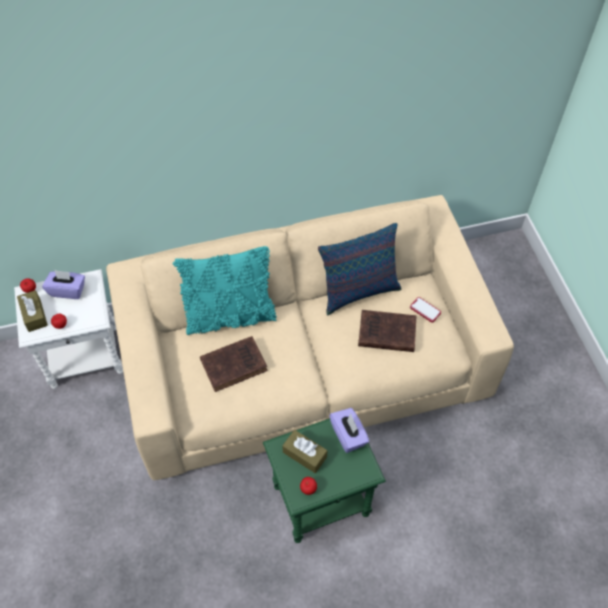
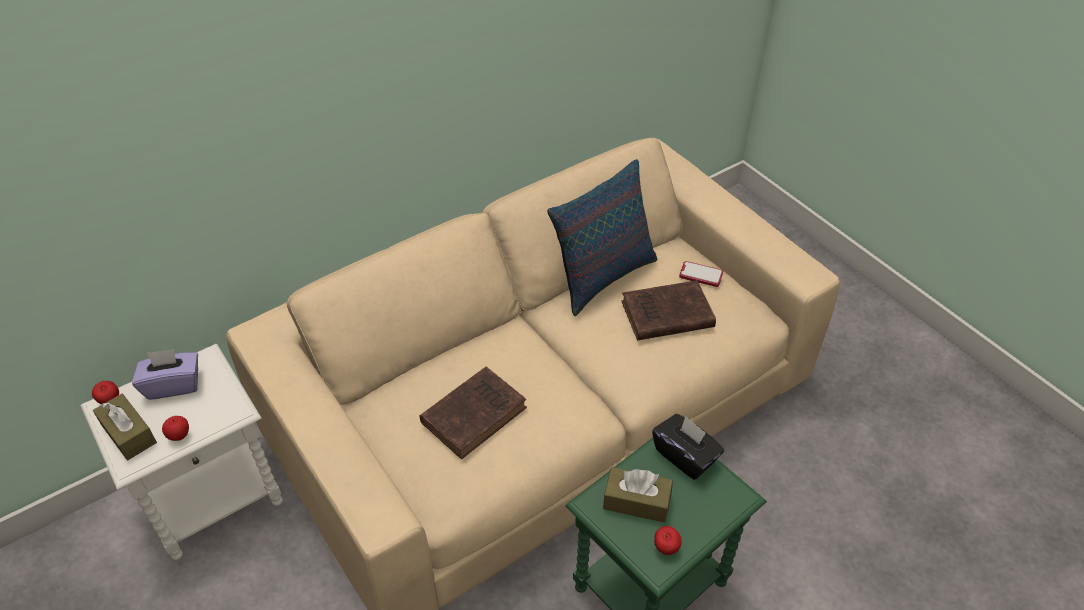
camera: 20 degrees left, 10 degrees down
(230, 316) = (438, 355): turquoise pillow -> none
(348, 435) = (685, 456): purple tissue box -> black tissue box

